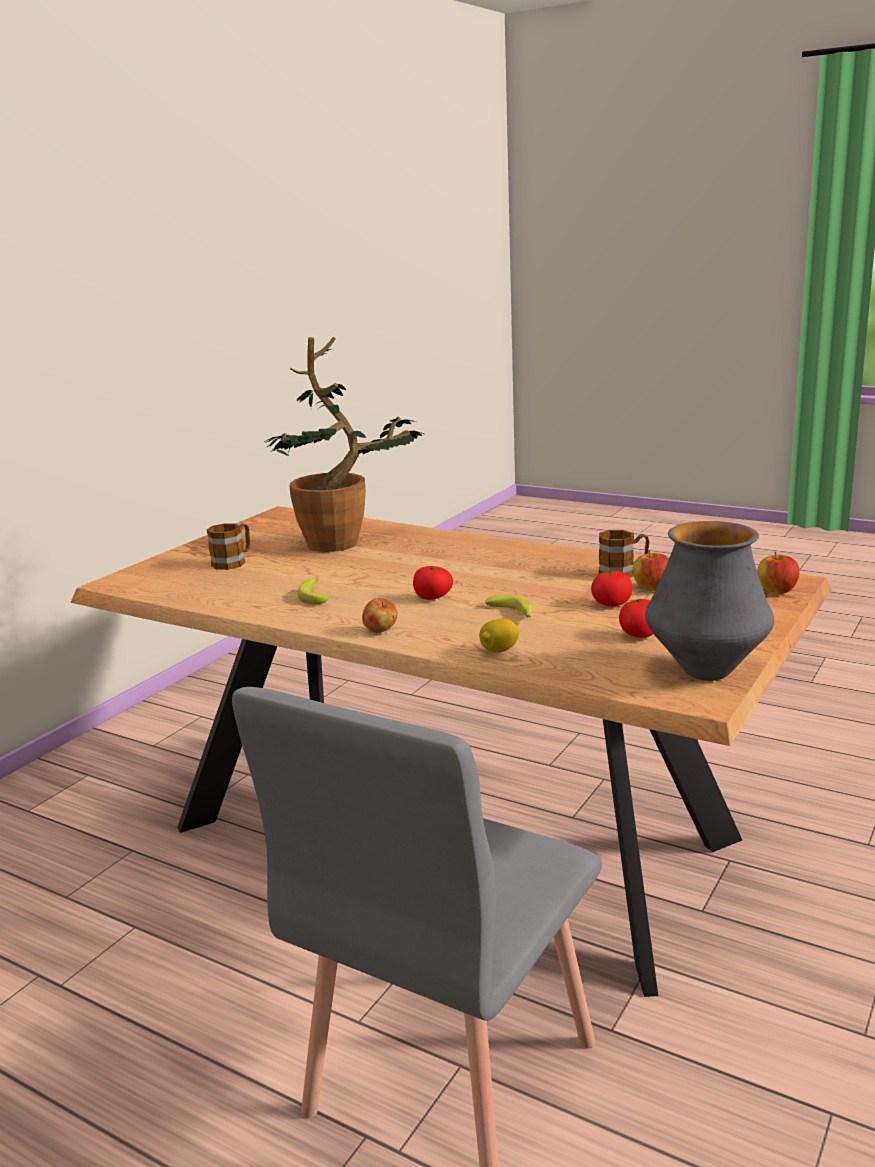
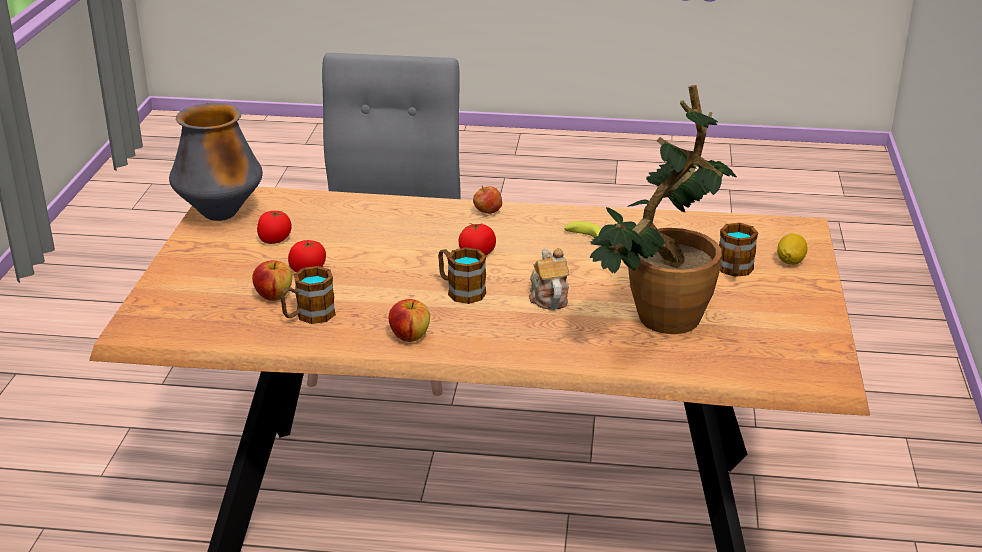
camera: 155 degrees right, 10 degrees up
(406, 563) = (548, 297): none -> teapot
(476, 574) = (460, 291): none -> mug
(499, 650) = (380, 209): lemon -> lemon (790, 261)
(513, 614) = (391, 246): banana -> none
(776, 591) = (151, 310): apple -> apple (410, 336)

